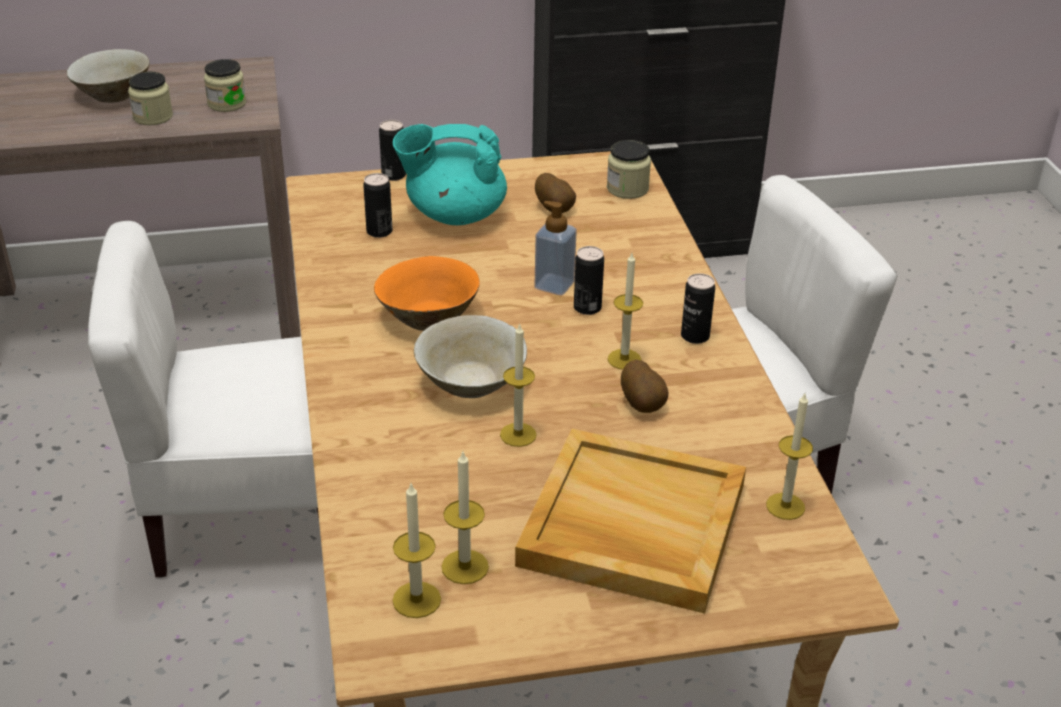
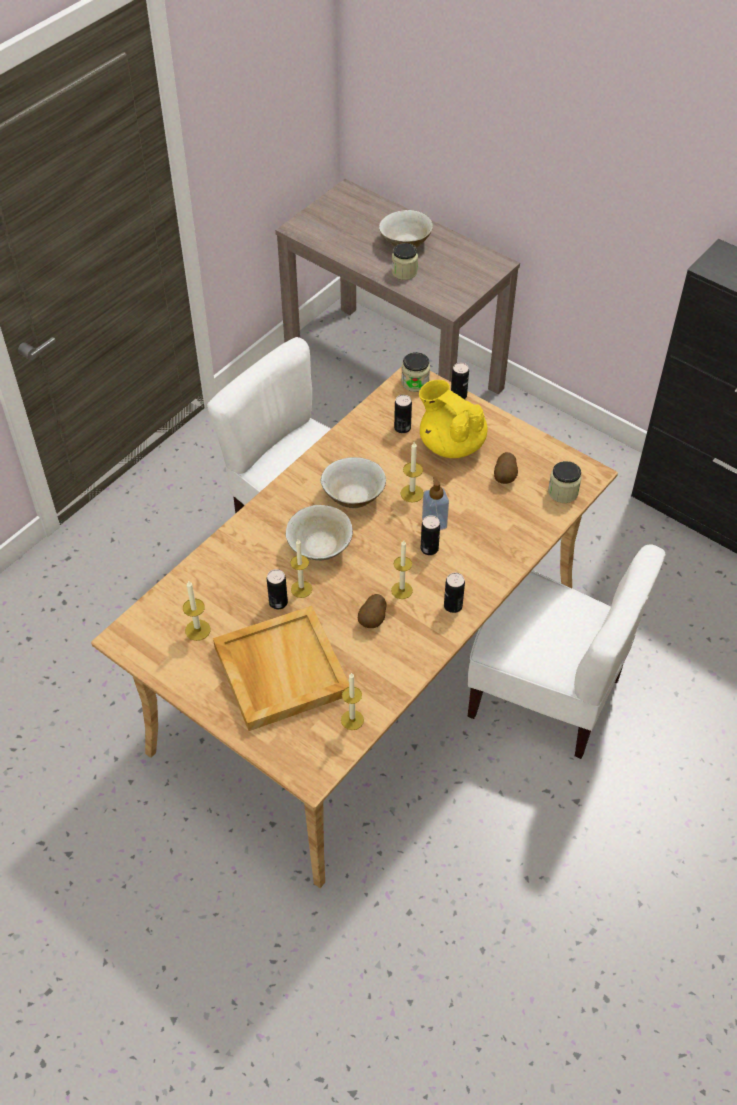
camera: 50 degrees right, 15 degrees up
(227, 104) = (450, 285): jar -> jar (415, 382)
(416, 600) = (163, 628): candle -> candle (412, 493)
(428, 317) = (353, 496): orange bowl -> beige bowl
(454, 215) = (451, 443): turquoise teapot -> yellow teapot
(514, 466) = (278, 602): none -> can

